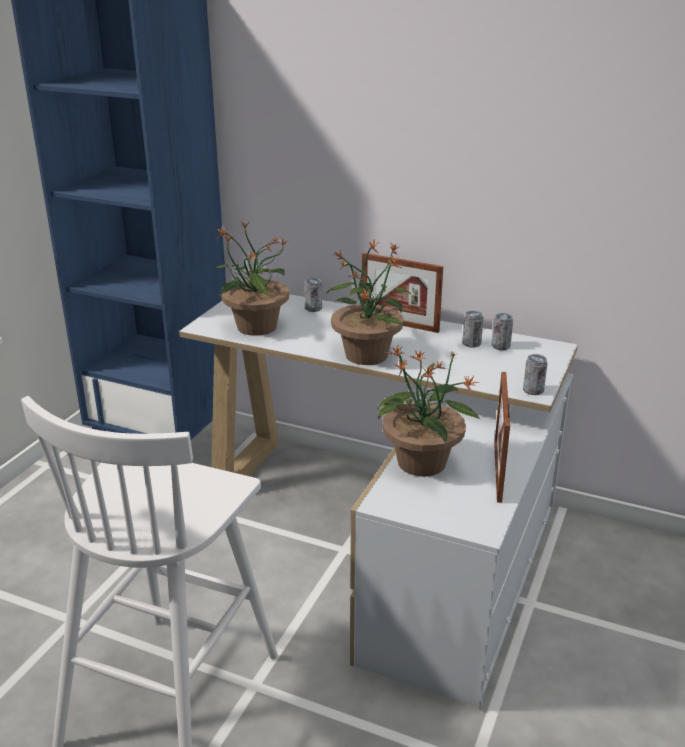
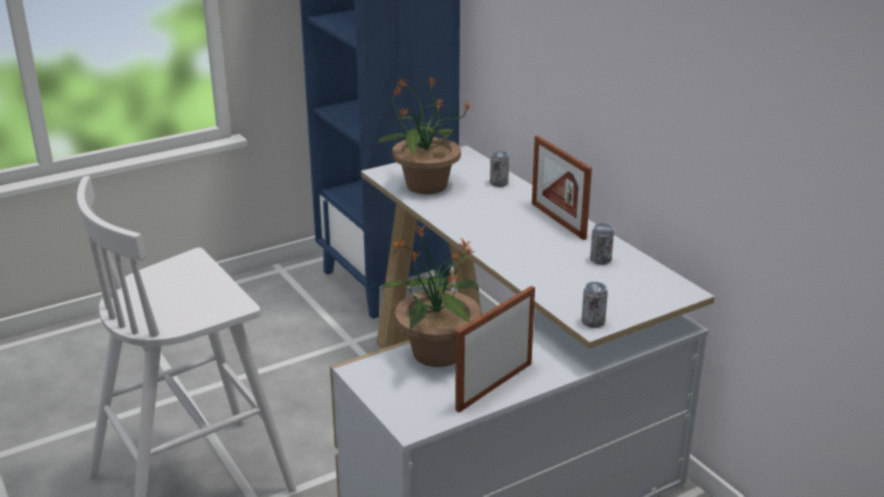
camera: 35 degrees right, 0 degrees up
(366, 354) = (486, 239): potted plant -> none
(500, 346) = (626, 272): can -> none

